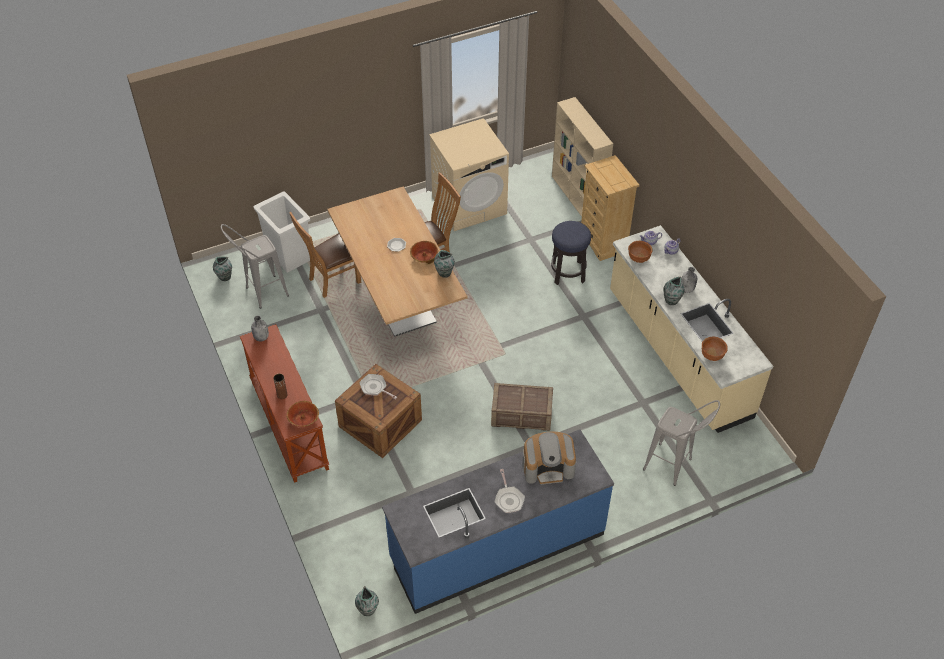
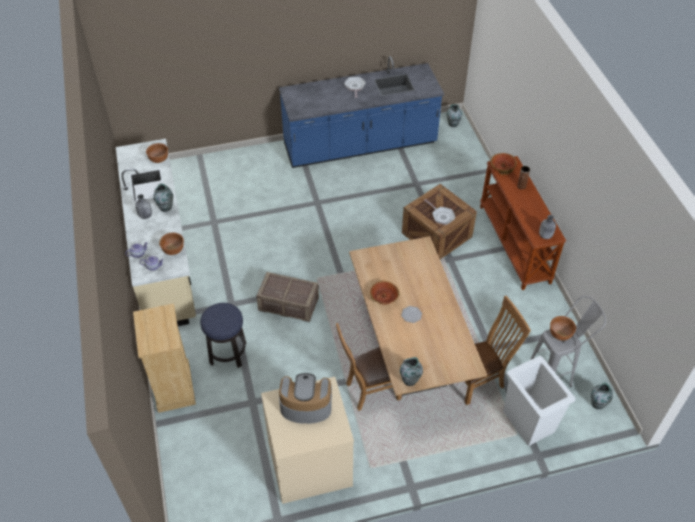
camera: 170 degrees left, 0 degrees up
(259, 249) = (560, 334): none -> brown bowl
(444, 273) = (367, 277): vase -> vase (410, 380)
(521, 415) = (318, 225): crate -> crate (289, 304)
(548, 467) = (321, 100): coffee machine -> coffee machine (305, 406)
(578, 197) = (175, 456): beige bookcase -> none
(674, 468) = (213, 174): grey stool -> none

